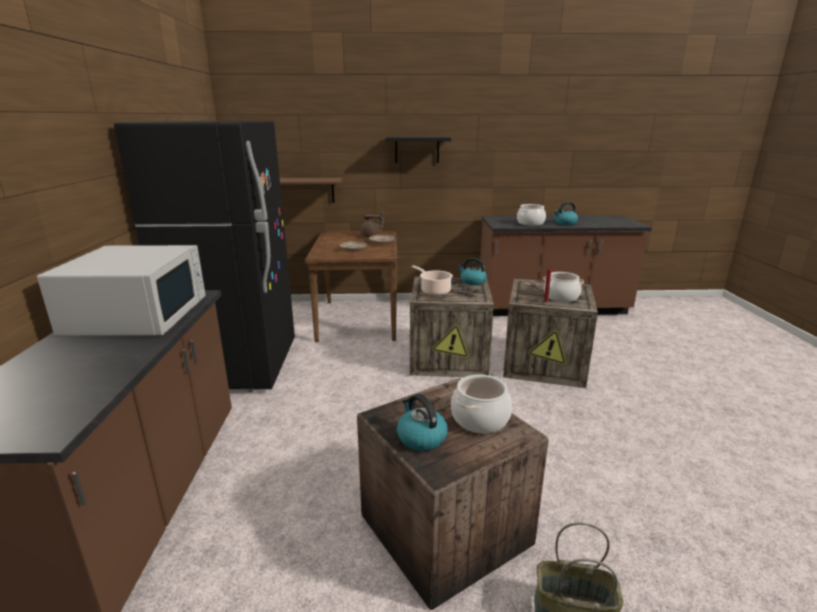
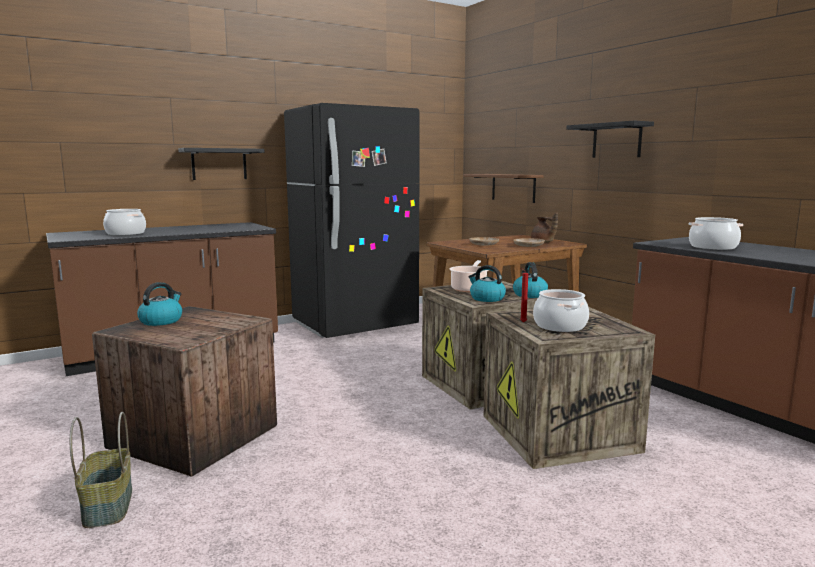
camera: 60 degrees right, 10 degrees down
(67, 217) = (219, 164): none -> black shelf
(139, 315) = (213, 228): white microwave -> none
(480, 419) = (199, 330): cooking pot -> cooking pot (125, 233)
(565, 223) = (772, 255): kettle -> kettle (486, 298)

